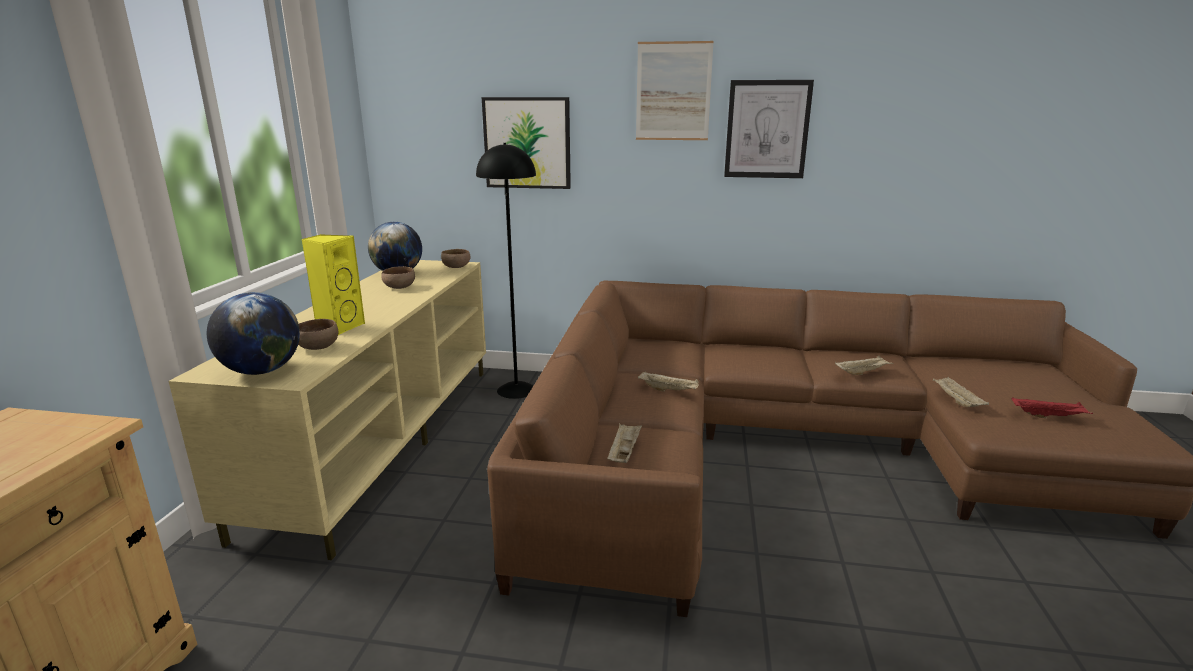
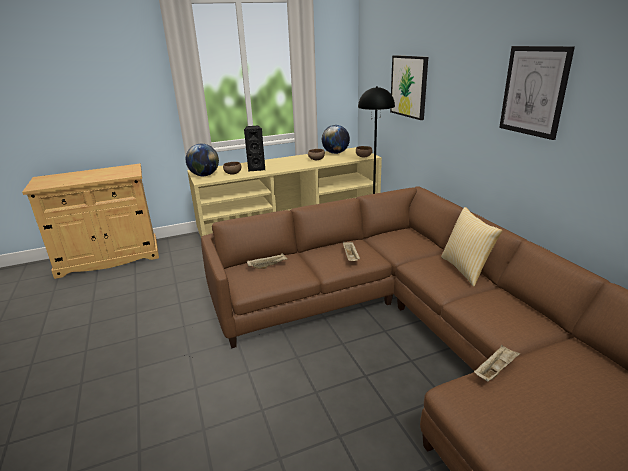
camera: 60 degrees right, 5 degrees up
(339, 327) = (256, 168): yellow speaker -> black speaker
(673, 91) = (479, 54): picture -> none
(763, 348) = (466, 269): none -> pillow
(862, 372) = (481, 315): beige tray -> none
(1048, 416) = (530, 429): red tray -> none

